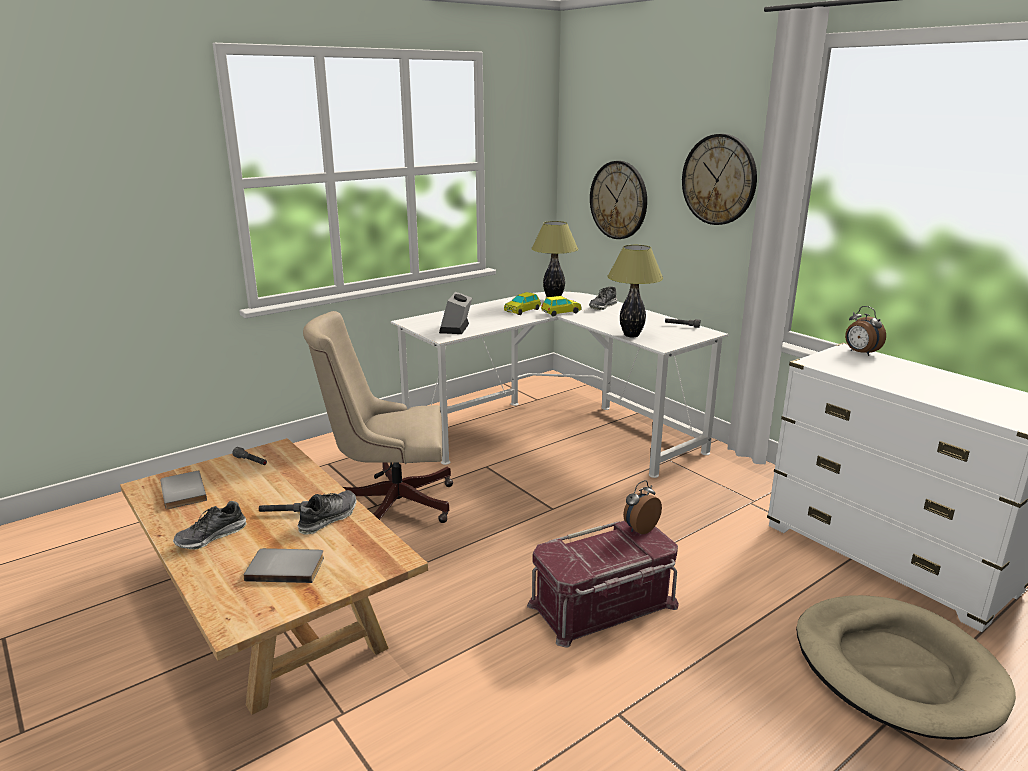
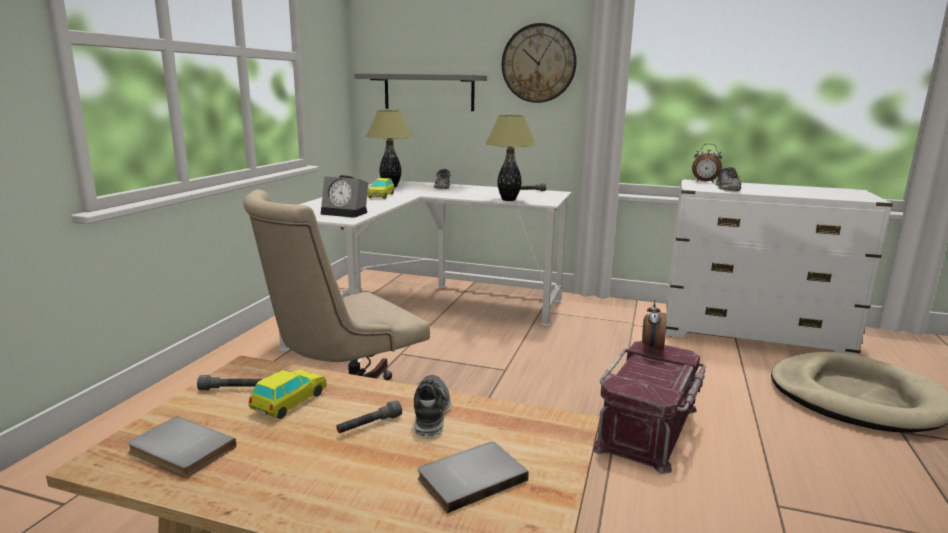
camera: 35 degrees left, 5 degrees down
(211, 536) = (314, 483): shoe -> shoe (727, 188)
(456, 328) = (346, 213): alarm clock -> alarm clock turned 45 degrees counterclockwise
(561, 312) = (418, 193): toy car -> toy car (289, 402)
(619, 200) = (428, 92): wall clock -> grey shelf

